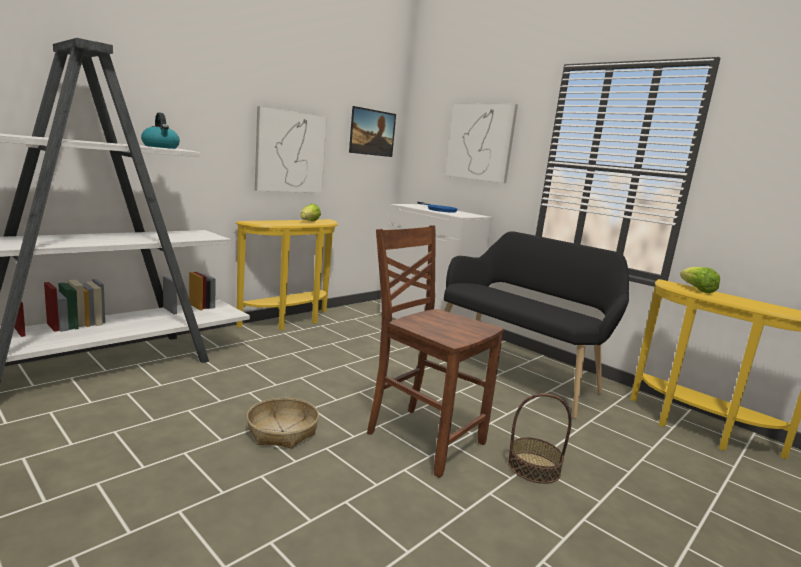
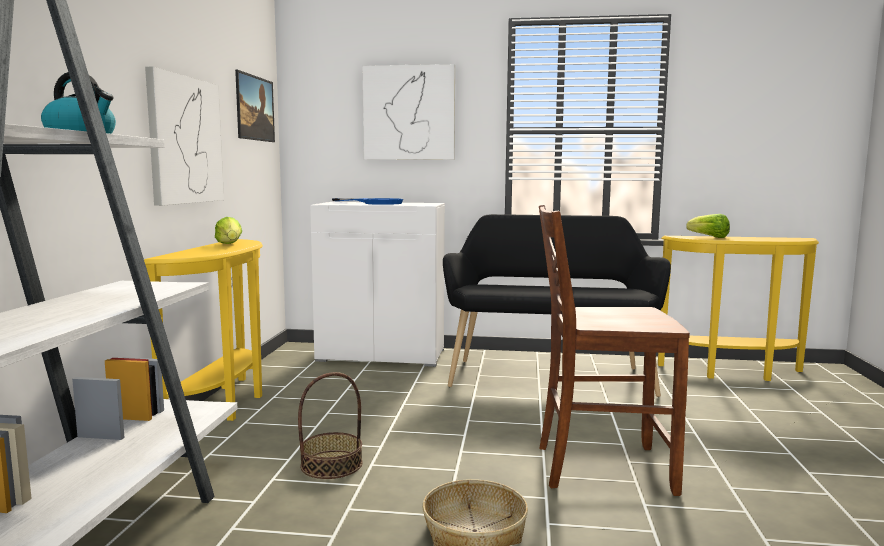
camera: 35 degrees left, 5 degrees down
(534, 467) = (712, 450): basket -> basket (331, 464)

